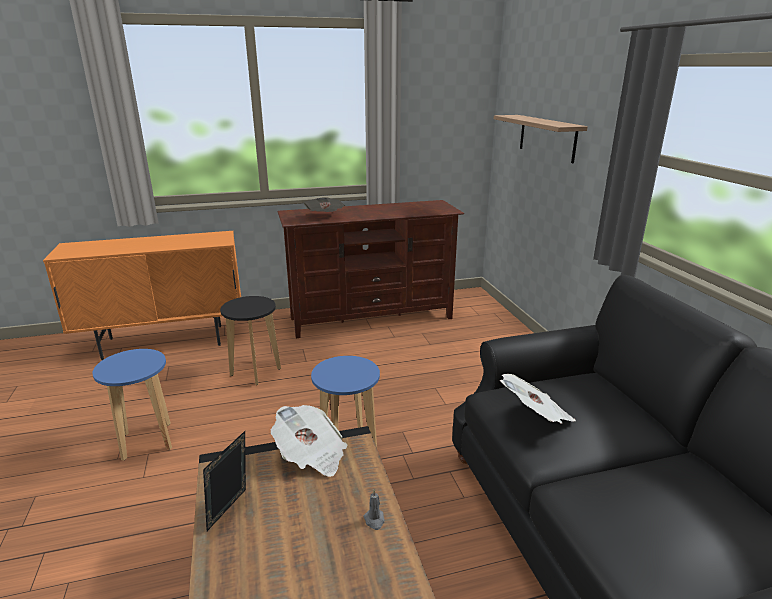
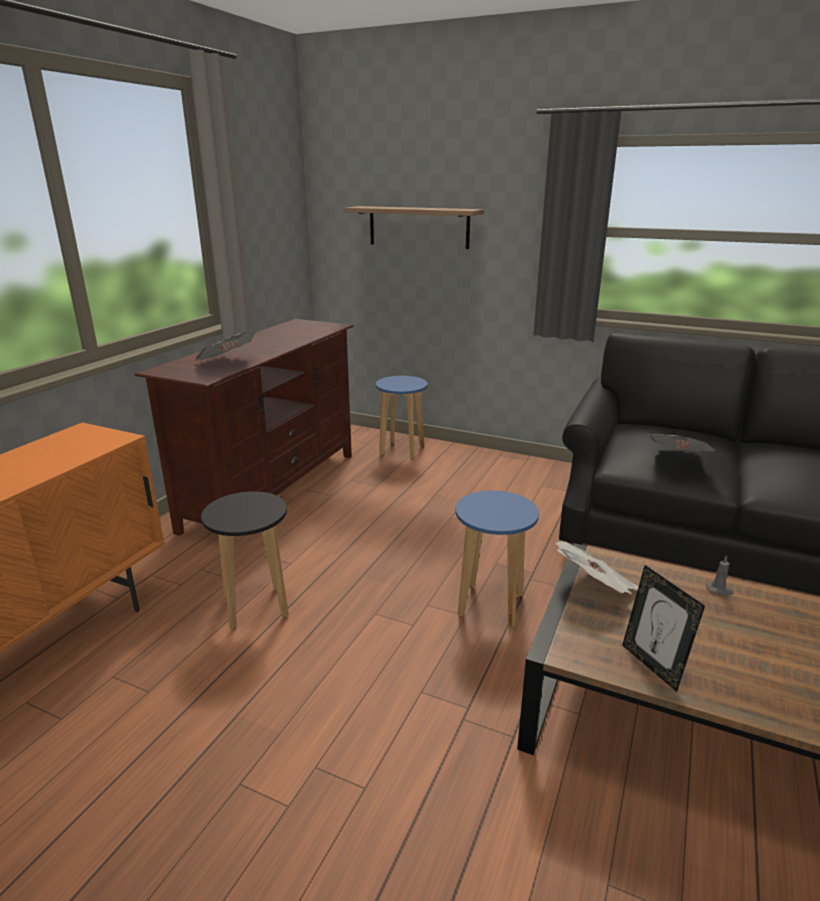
camera: 50 degrees left, 0 degrees up
(147, 441) = (285, 759): blue stool -> blue stool (402, 450)

